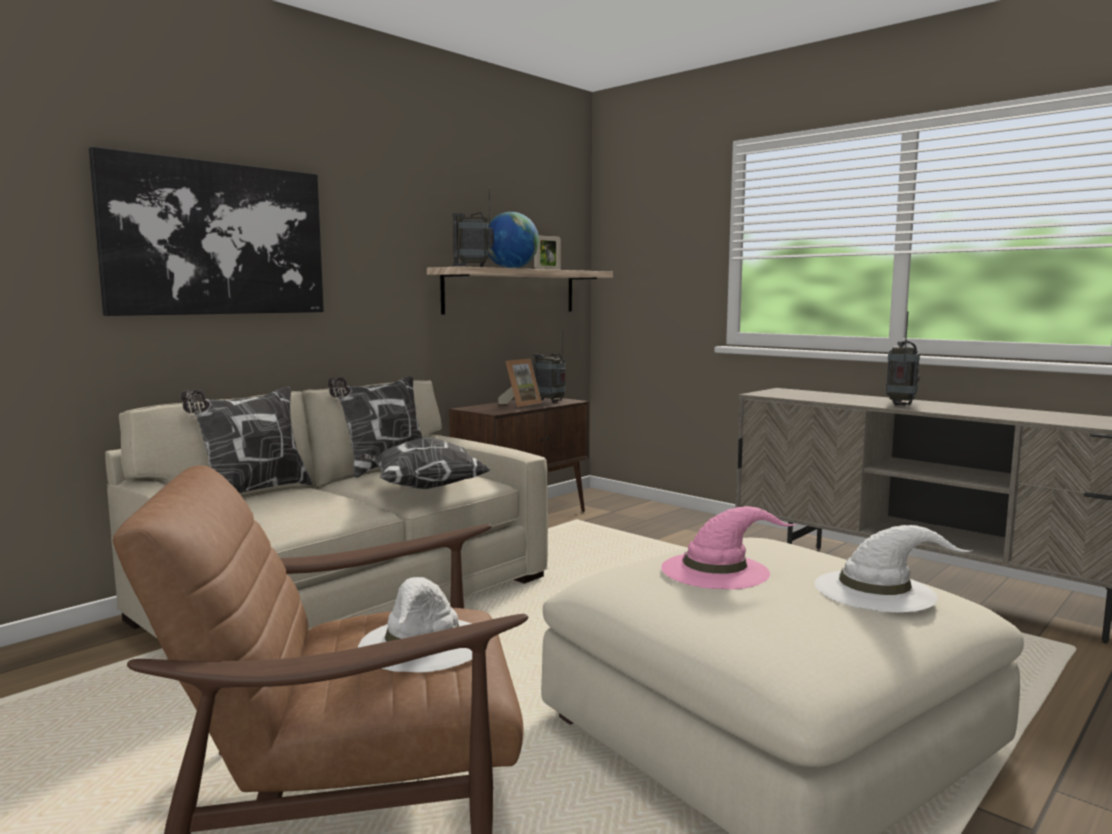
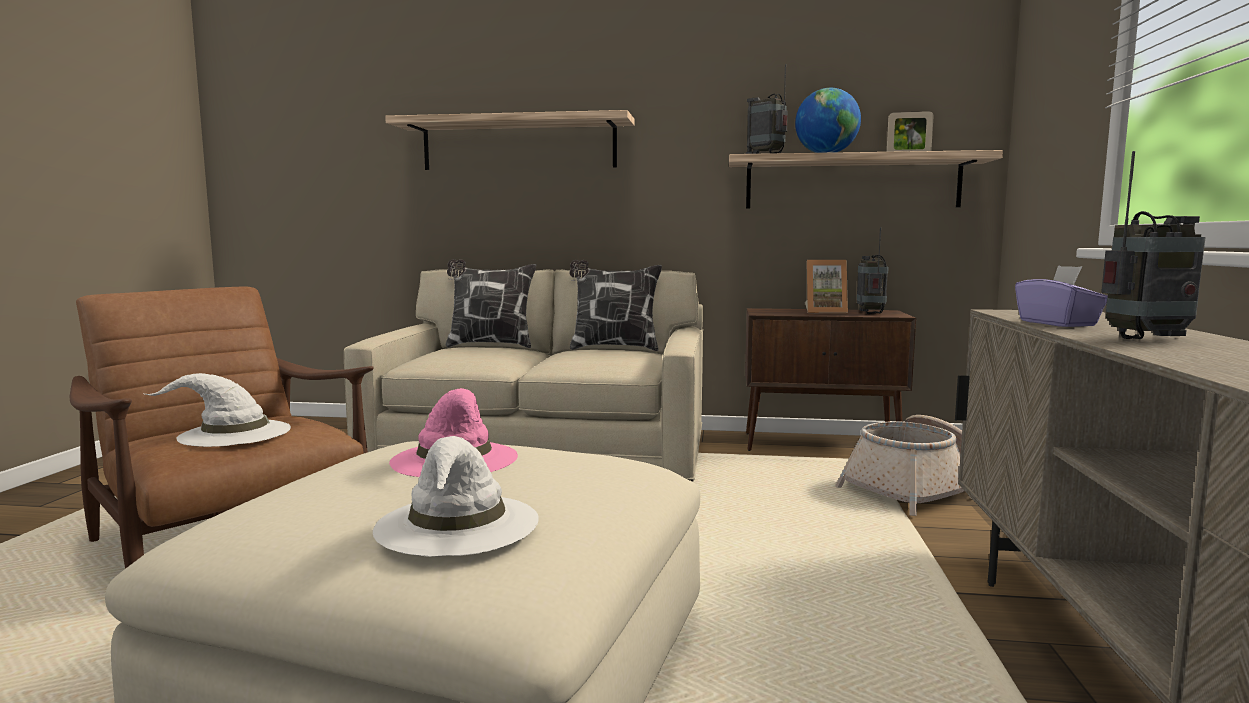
camera: 55 degrees right, 0 degrees up
(217, 239) = (519, 145): picture -> shelf
(423, 488) = (571, 363): pillow -> none
(644, 530) = (916, 490): none -> basket
(829, 399) = (1058, 323): none -> purple tissue box

